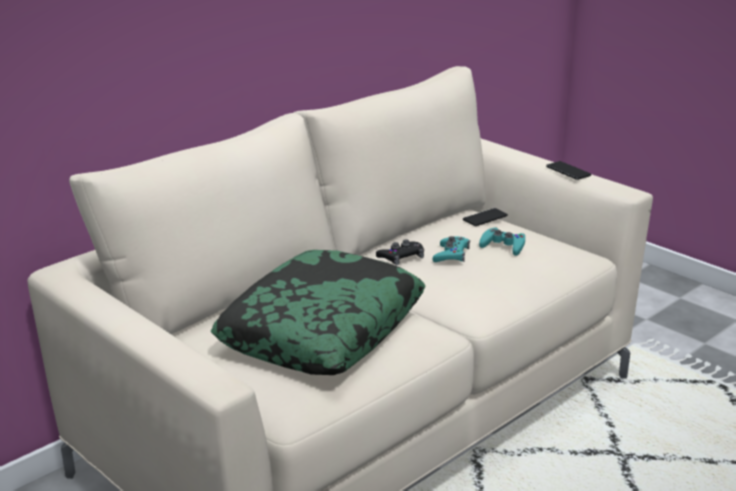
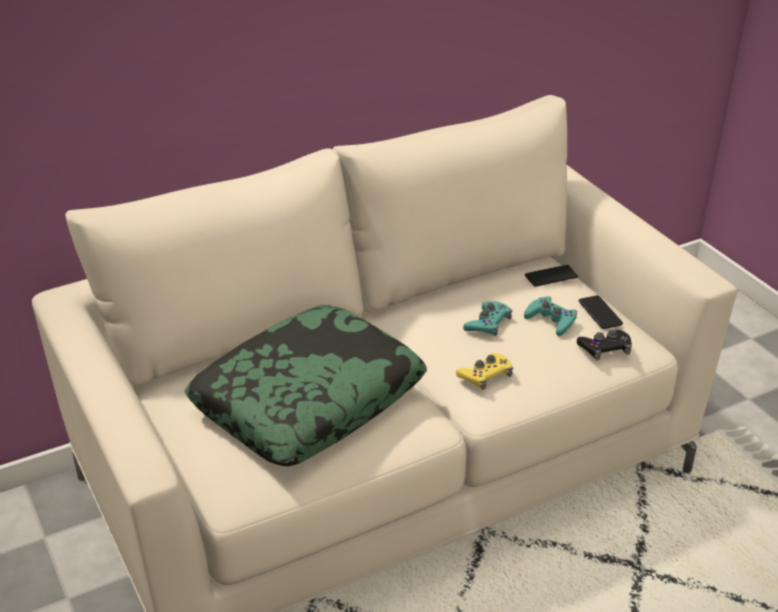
camera: 15 degrees right, 10 degrees up
(401, 257) = (433, 317): black game controller -> black game controller (604, 348)
(469, 290) = (485, 375): none -> yellow game controller
(568, 171) = (652, 240): phone -> phone (600, 313)

